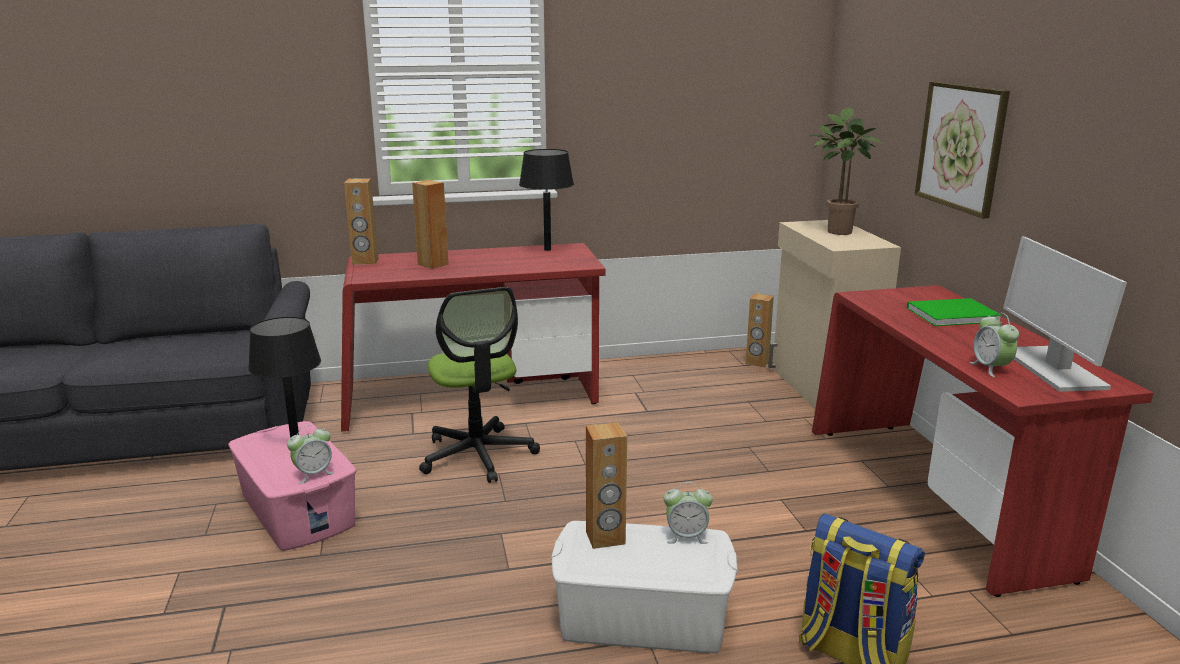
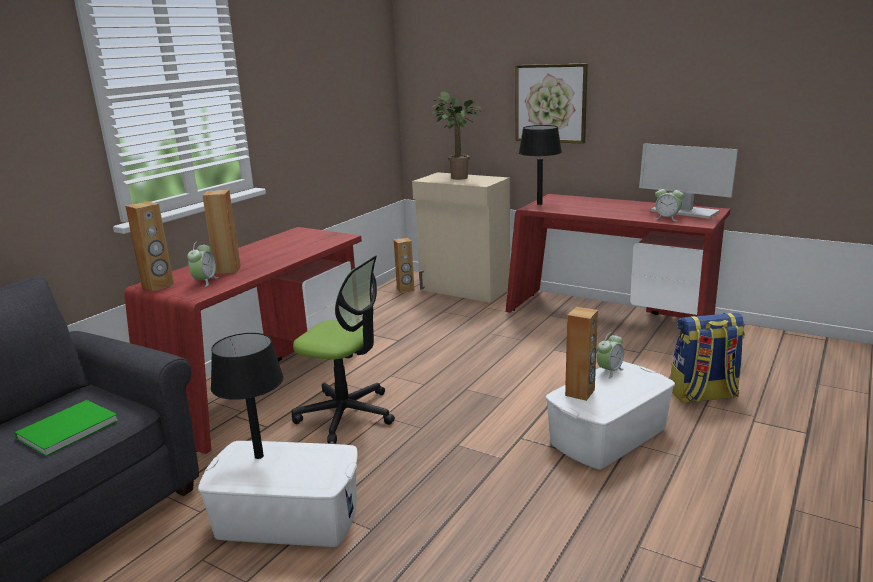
camera: 45 degrees left, 0 degrees up
(298, 509) = (287, 518): pink storage box -> white storage box
(313, 474) = (333, 464): alarm clock -> alarm clock (205, 281)
(547, 250) = (287, 237): black table lamp -> black table lamp (539, 204)
(949, 314) = (591, 203): green book -> green book (64, 430)

